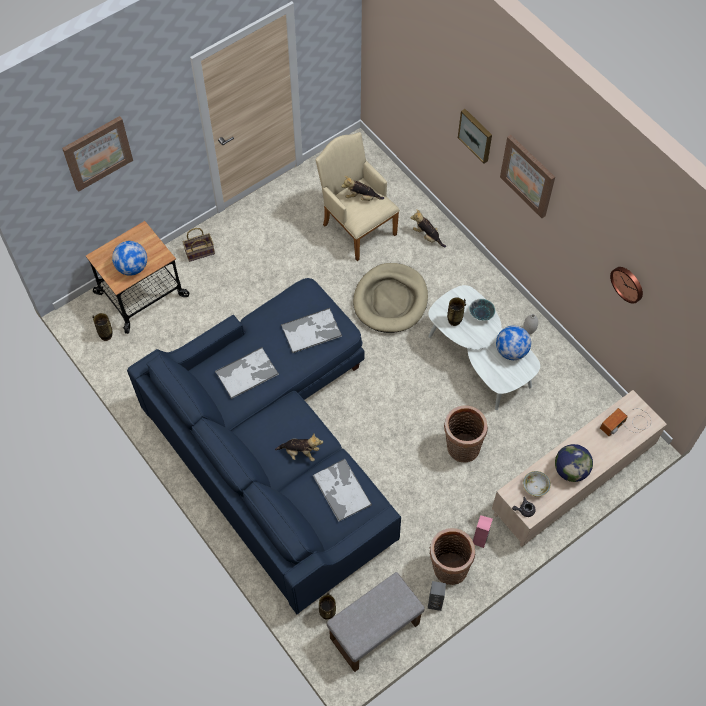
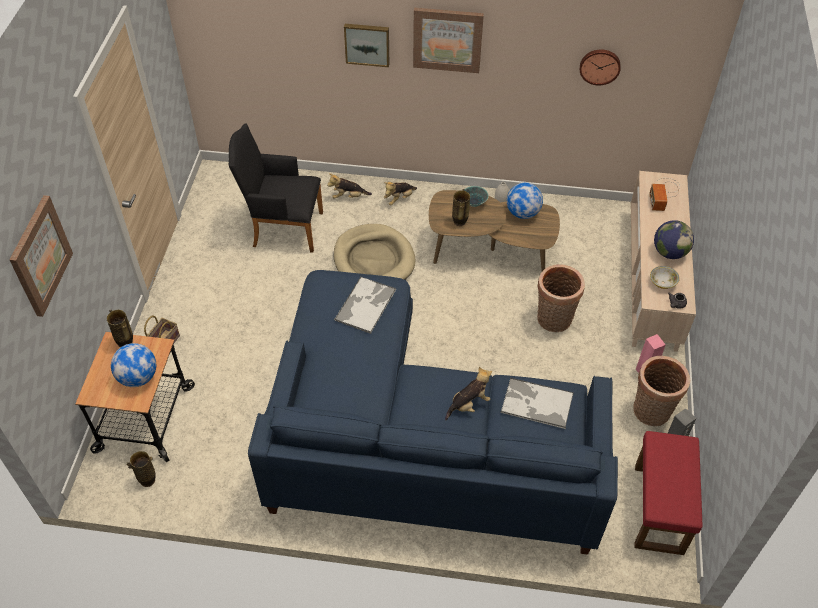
camera: 45 degrees left, 10 degrees down
(247, 373) = (350, 379): tray -> none
(327, 613) = (609, 530): vase -> vase (125, 342)
(356, 226) = (283, 228): beige armchair -> black armchair
(361, 197) = (282, 187): plush toy -> plush toy (399, 199)
(374, 632) = (659, 510): grey ottoman -> red ottoman
(479, 360) = (490, 250): white coffee table -> brown coffee table

